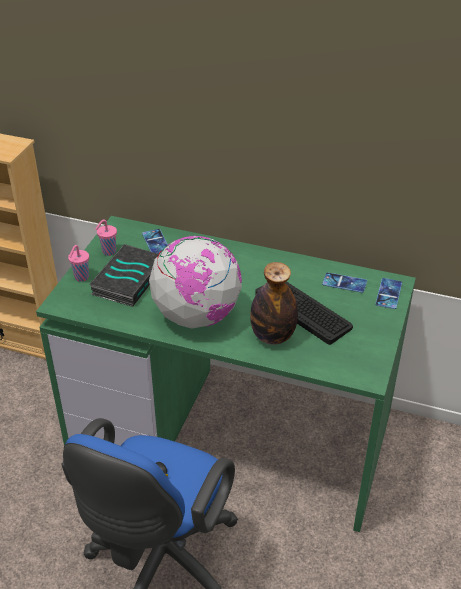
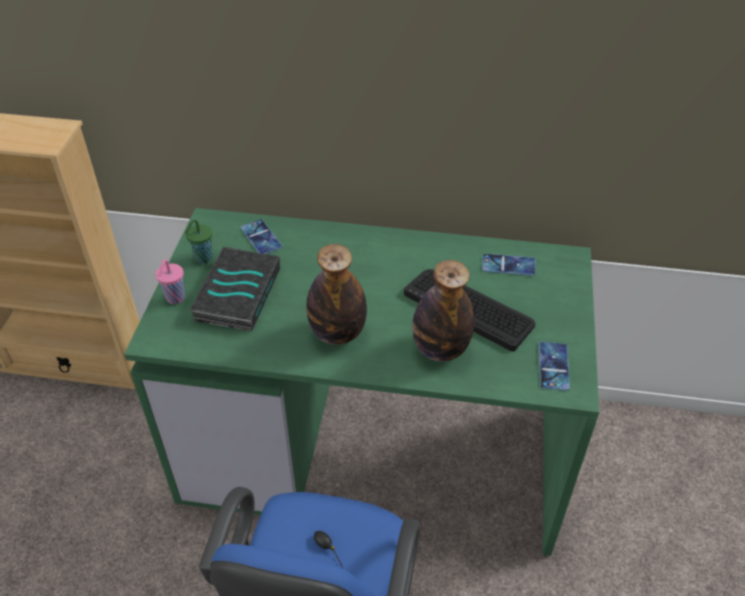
camera: 10 degrees left, 5 degrees up
(108, 252) = (203, 258): pink cup -> green cup
(197, 315) = (337, 333): globe -> bottle
(388, 294) = (565, 273): phone -> phone (553, 366)

